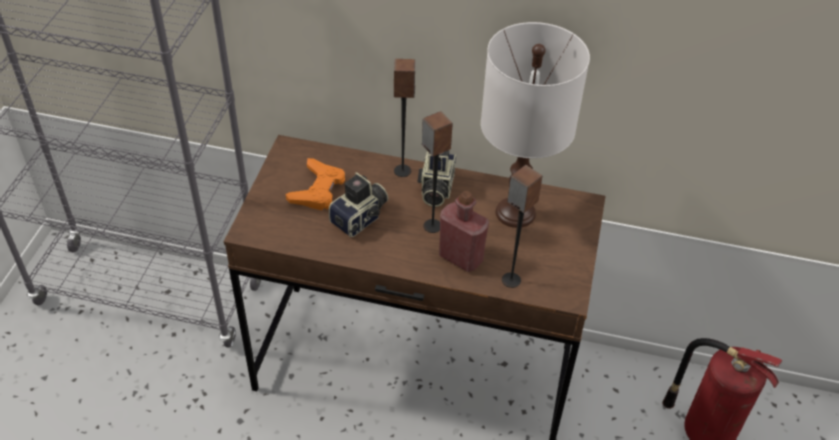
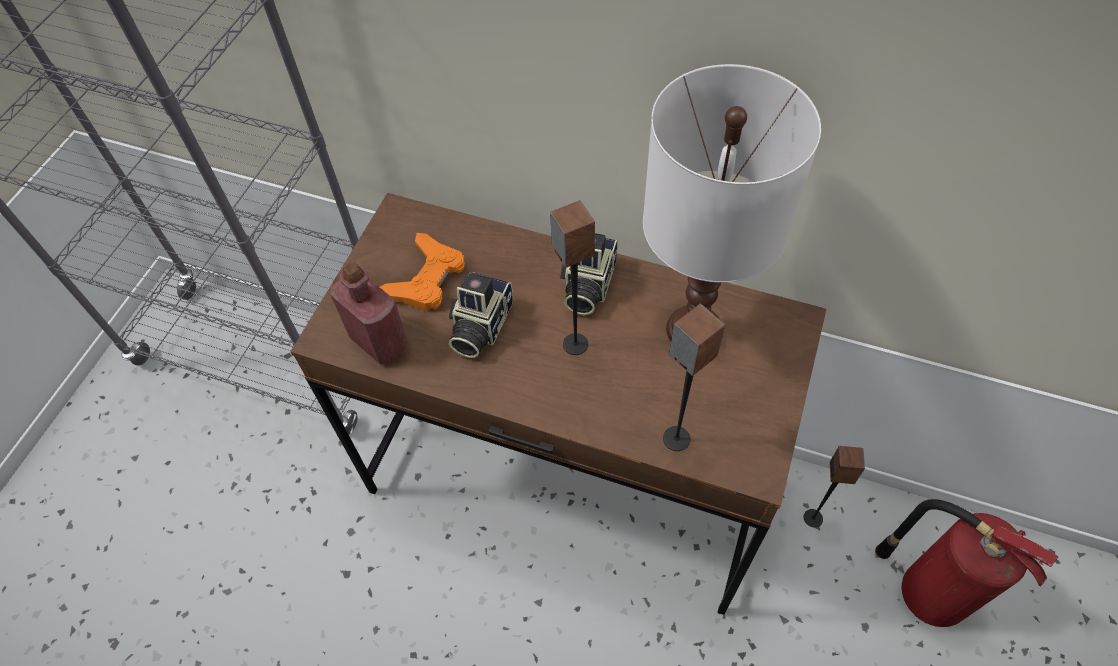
camera: 10 degrees right, 10 degrees up
(361, 218) = (479, 326): camera -> camera turned 150 degrees clockwise
(403, 171) = (546, 255): speaker -> speaker (813, 518)
(461, 257) = (609, 397): red bottle -> red bottle (379, 341)

